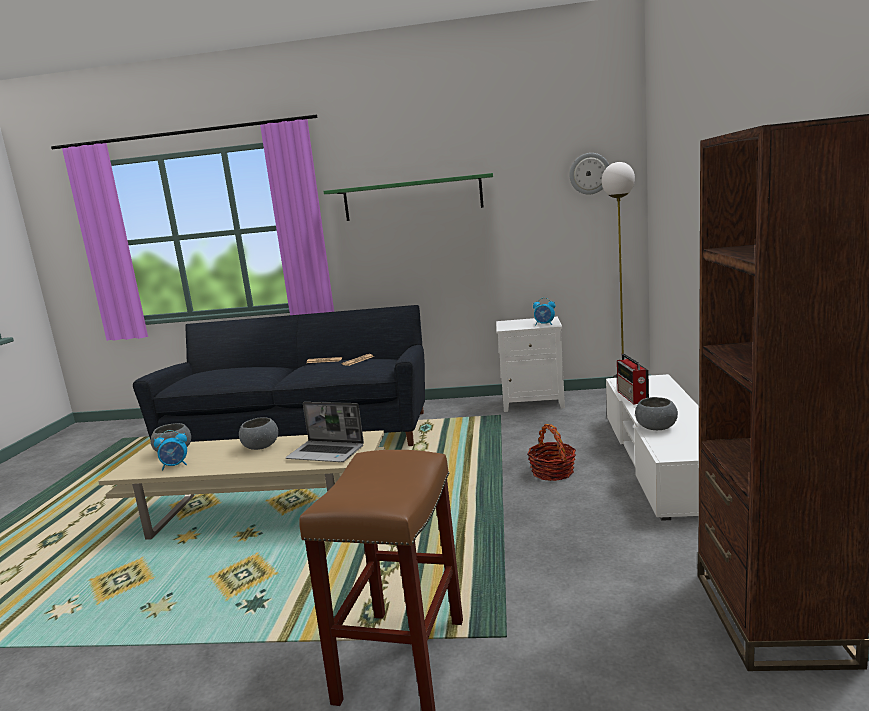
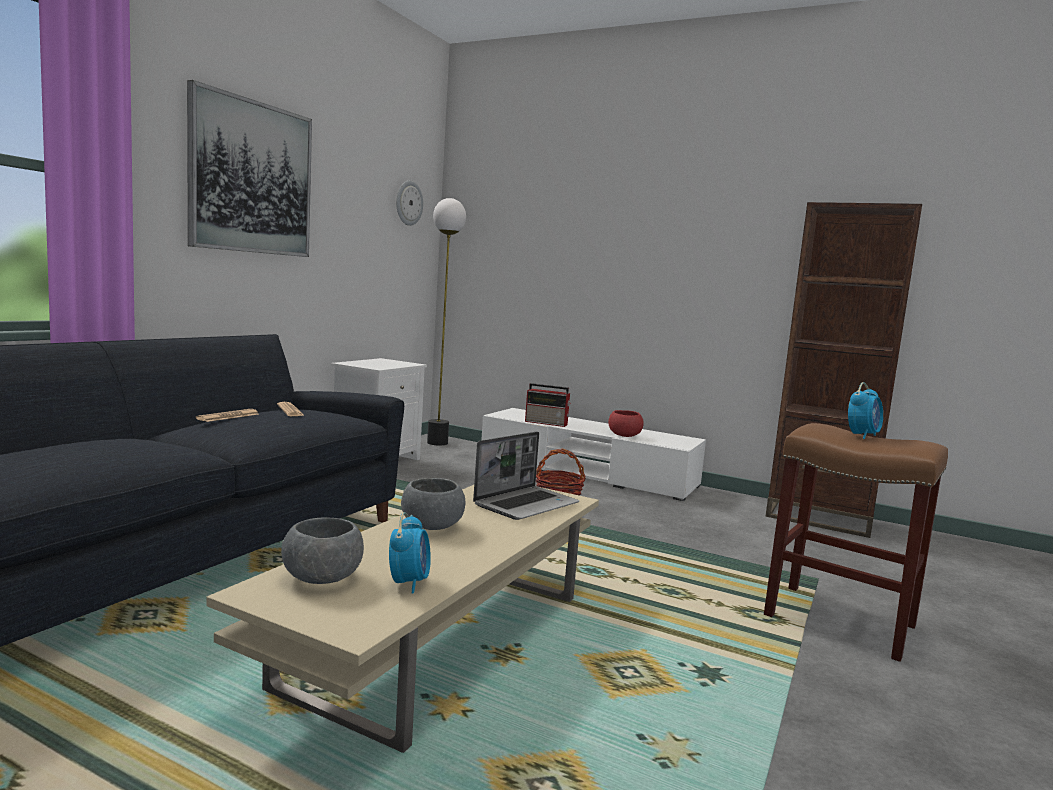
camera: 70 degrees left, 5 degrees down
(412, 198) = (251, 178): green shelf -> picture
(544, 324) = (404, 364): alarm clock -> alarm clock (862, 436)
(656, 427) = (624, 436): grey bowl -> red bowl

